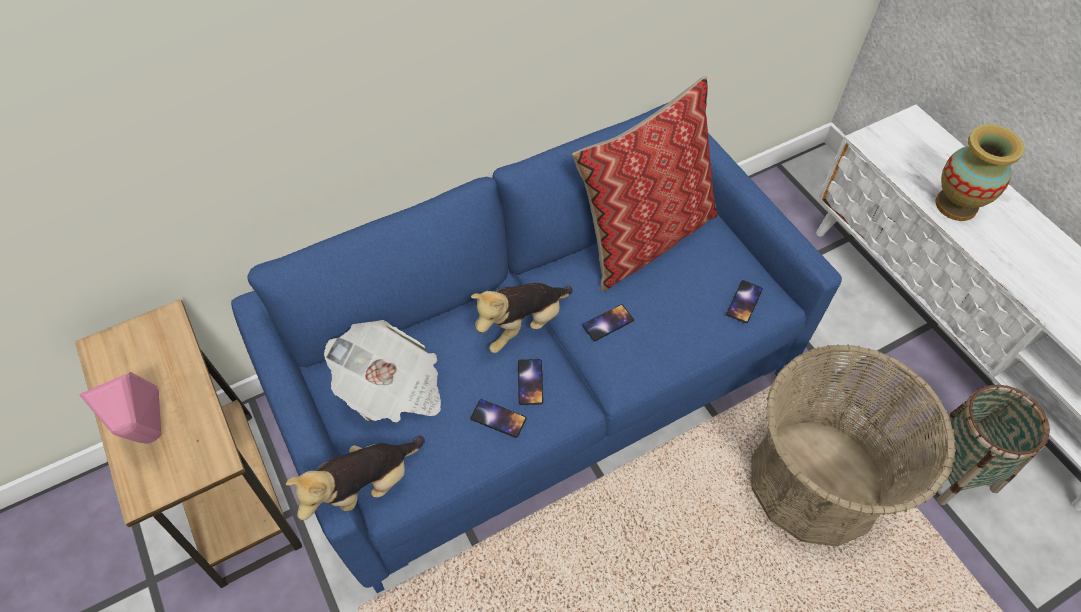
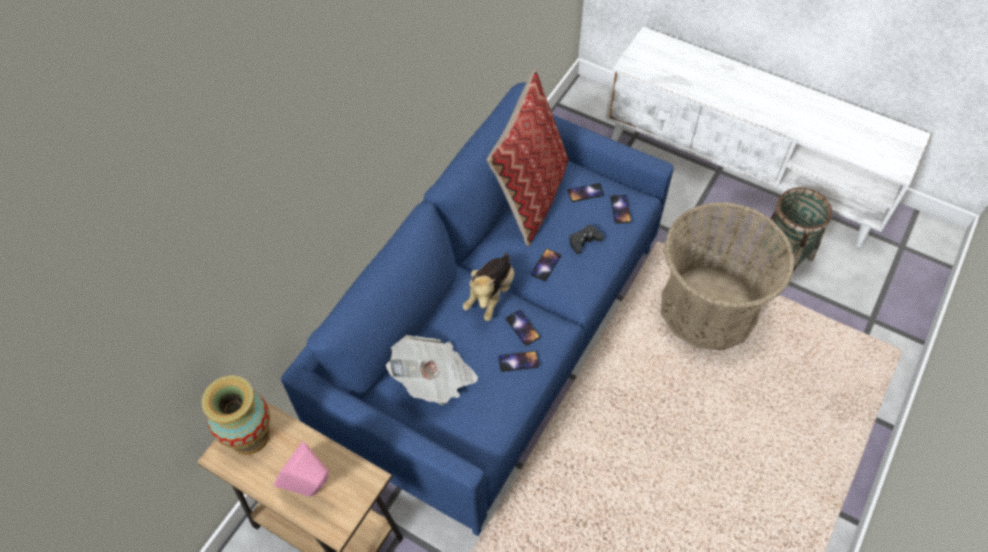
camera: 30 degrees left, 0 degrees up
(366, 488) = (465, 450): plush toy -> none
(673, 318) = (584, 241): none -> black game controller
(713, 263) = (585, 193): none -> phone
(956, 205) = (706, 86): vase -> vase (250, 435)

